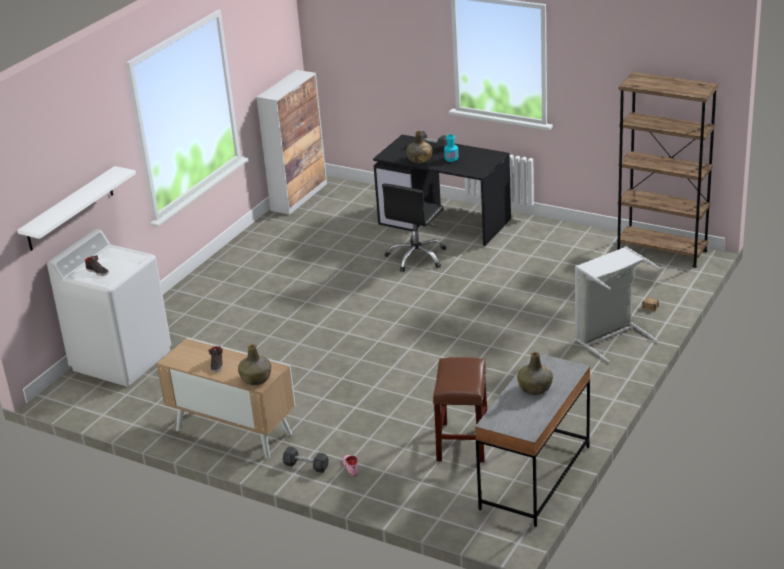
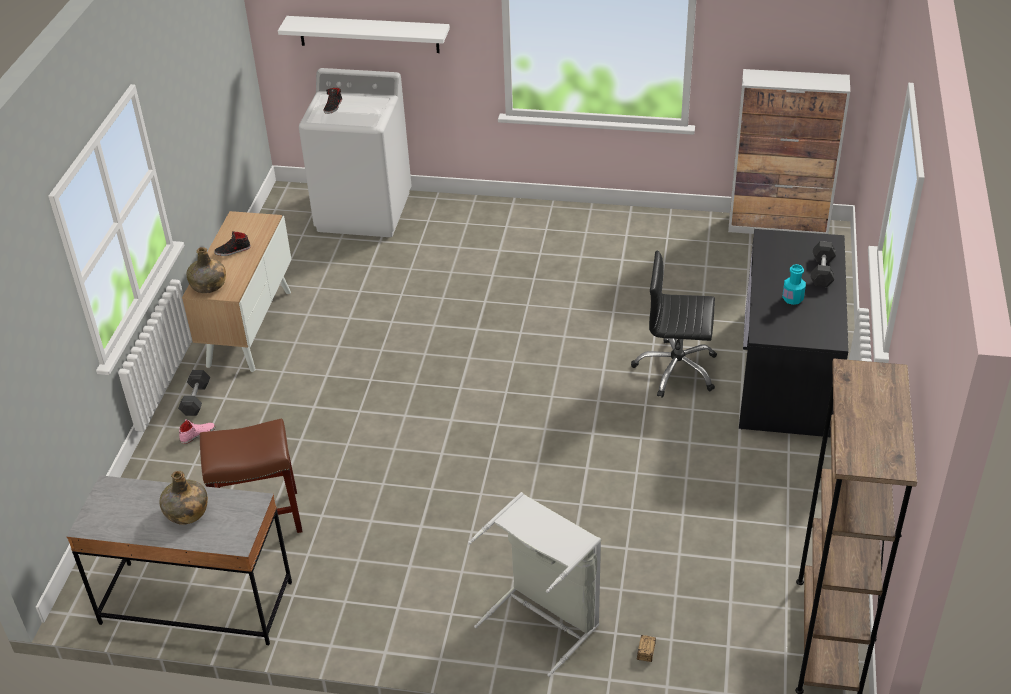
camera: 70 degrees right, 10 degrees up
(419, 159) = (773, 270): green bottle -> none

